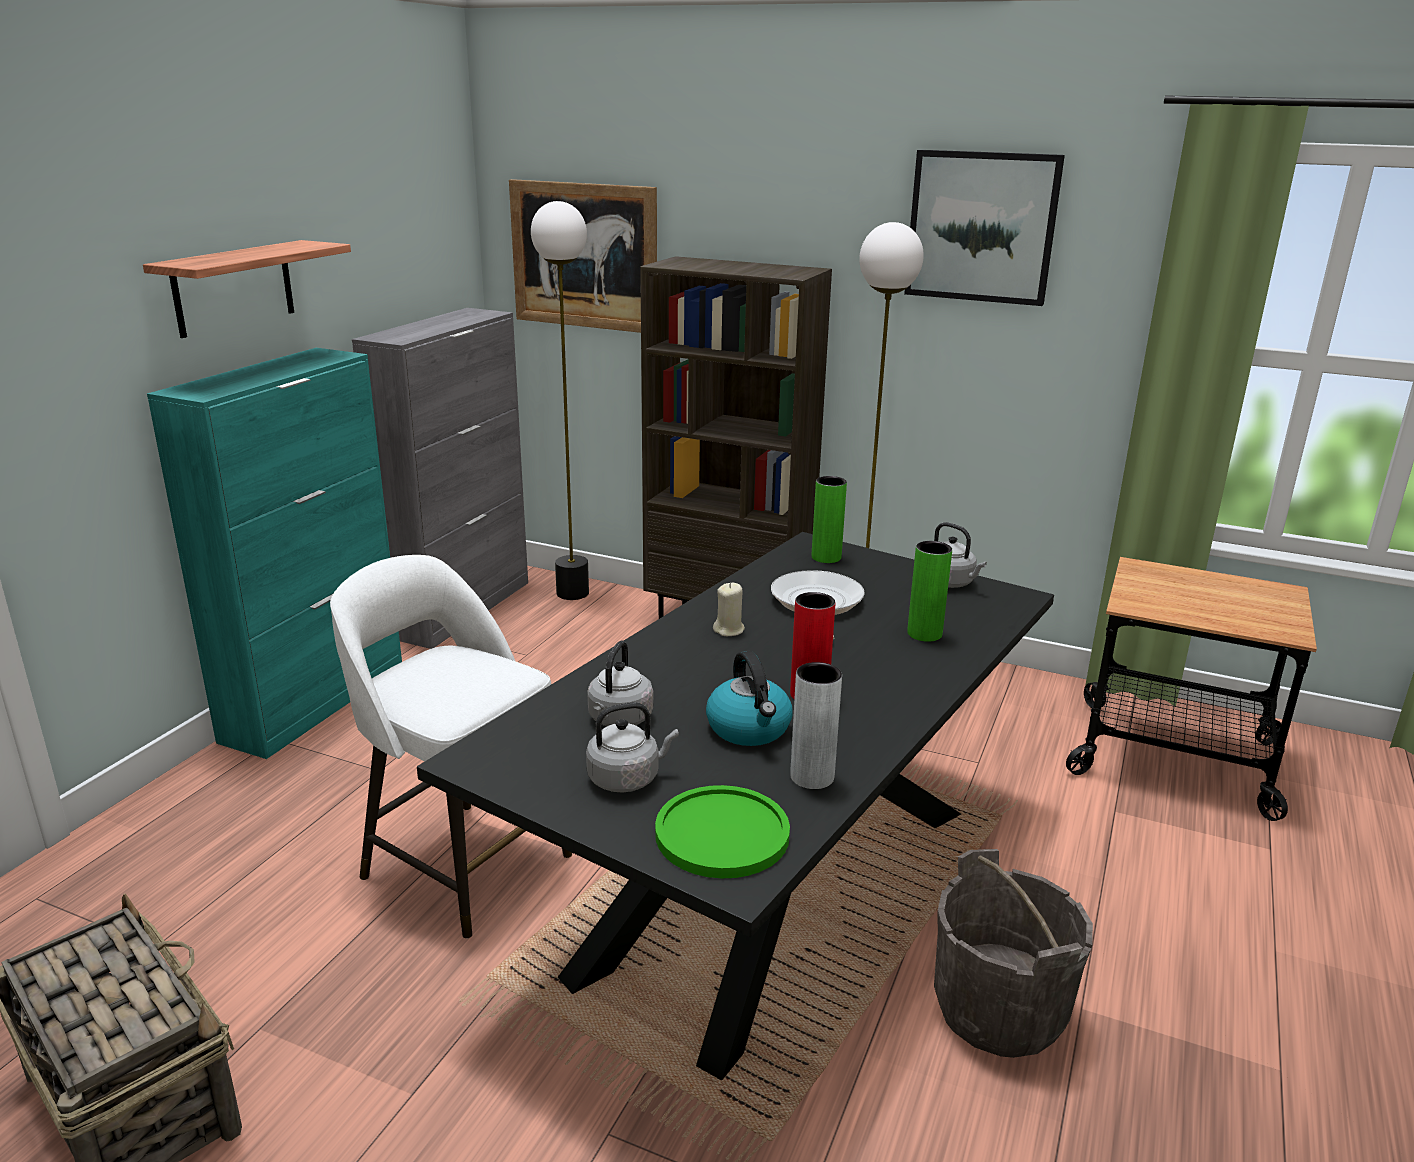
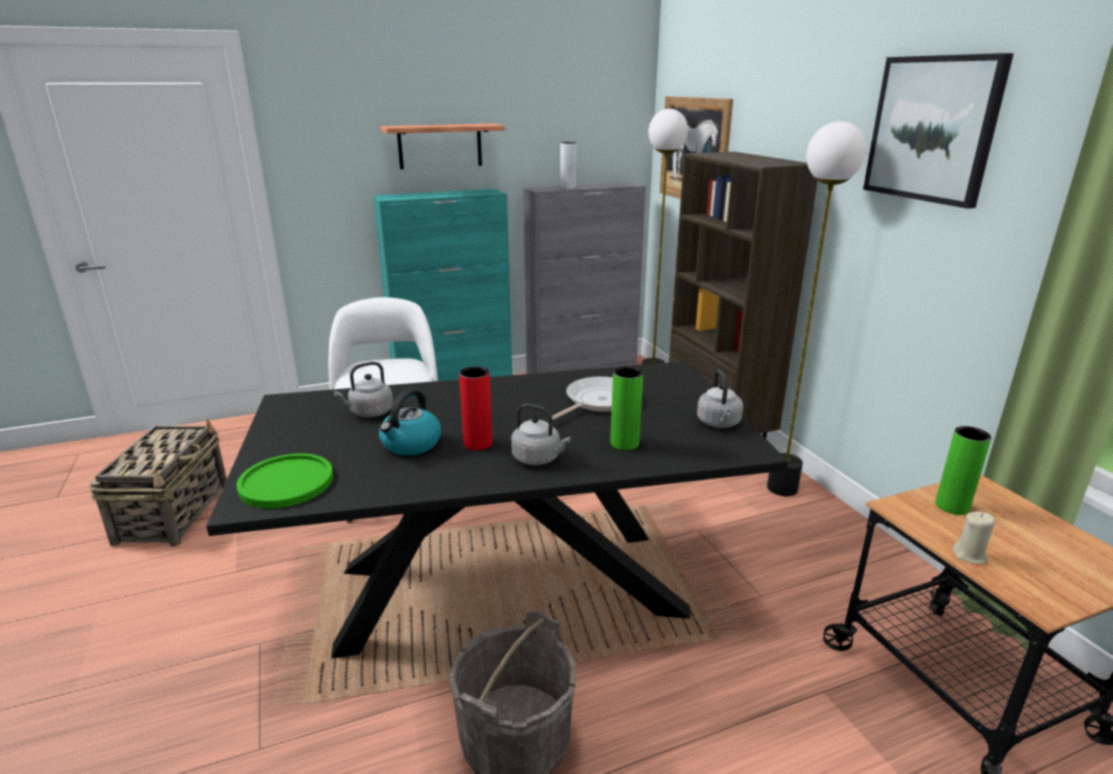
camera: 45 degrees right, 0 degrees up
(627, 778) = (312, 438): grey kettle -> grey kettle (538, 458)
(729, 630) = (516, 395): beige candle -> beige candle (970, 555)
(812, 777) = (381, 481): grey vase -> grey vase (568, 188)
(826, 557) = (666, 379): green vase -> green vase (952, 506)

